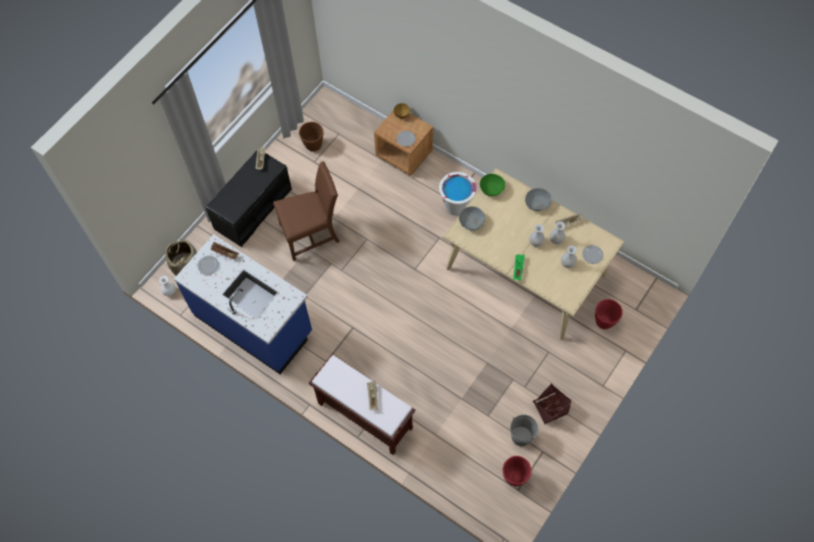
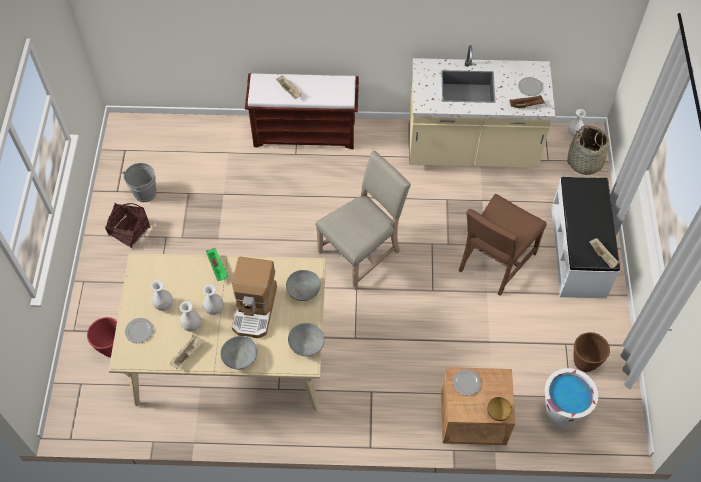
camera: 145 degrees right, 5 degrees down
(252, 208) = (578, 252): black bench -> white bench
(254, 323) = (471, 150): blue counter -> beige counter
(392, 292) = (362, 251): none -> beige chair
(456, 206) = (362, 388): white bucket -> white bucket (561, 412)
(492, 189) = (306, 344): green bowl -> grey bowl
(509, 227) = (255, 309): none -> coffee machine
(514, 478) = (133, 157): red planter -> none

